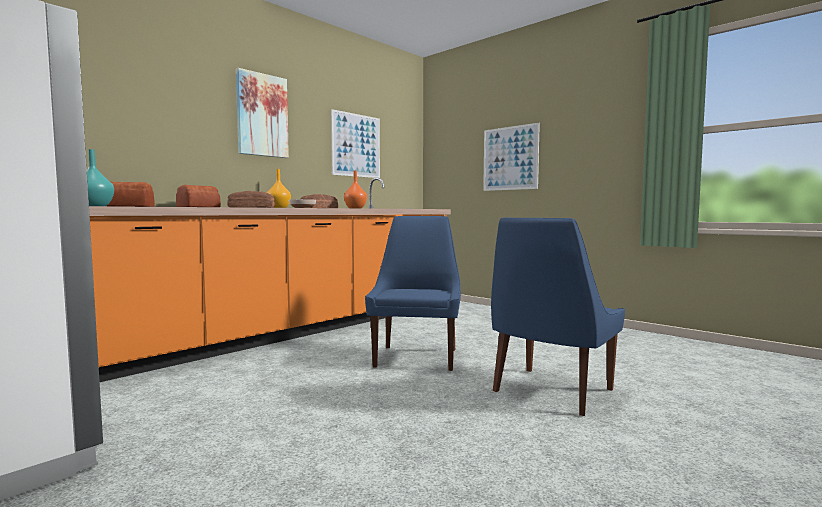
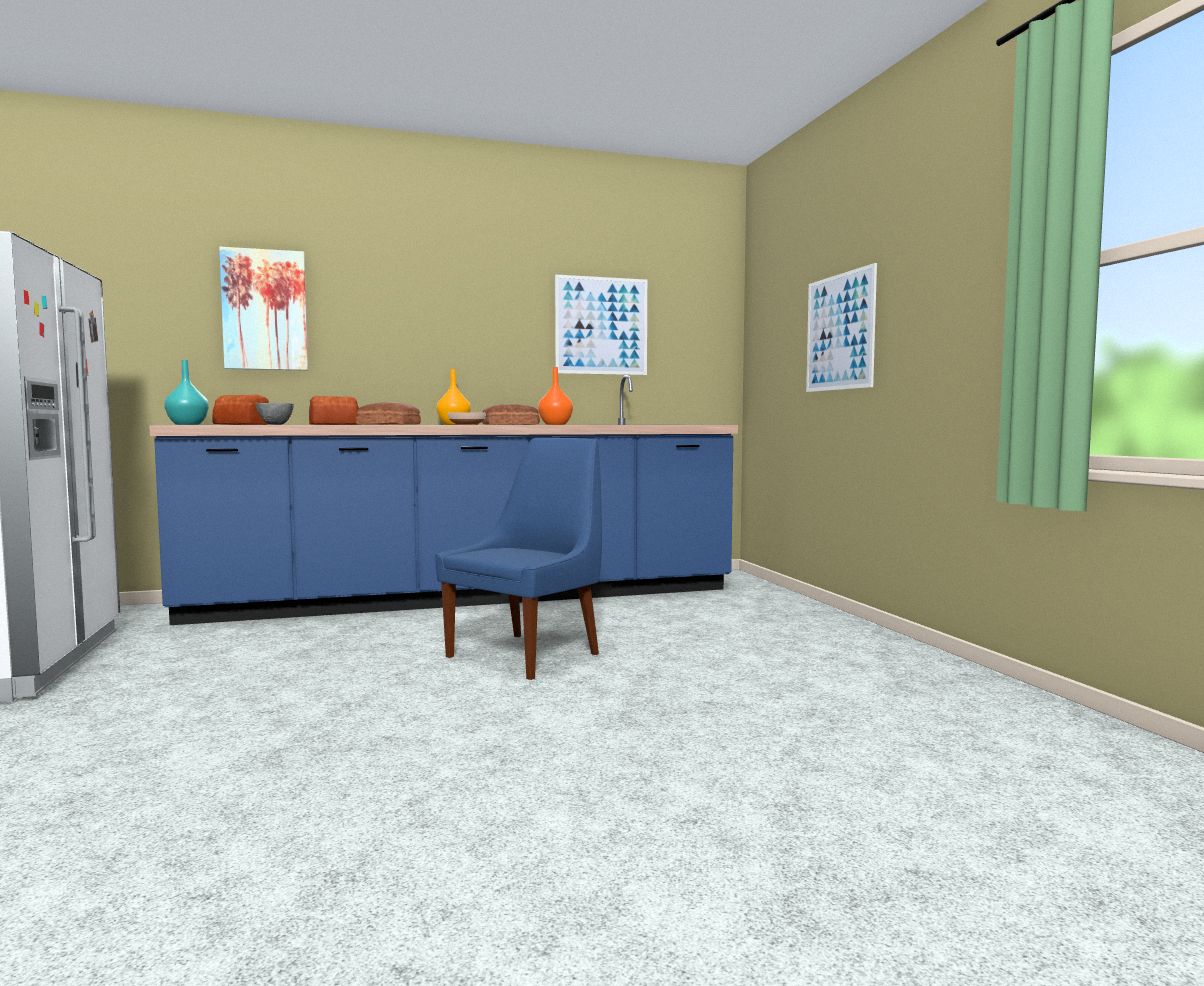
camera: 30 degrees right, 0 degrees up
(180, 206) = (275, 424): none -> grey bowl
(262, 115) = (439, 295): picture -> picture (265, 310)
(302, 329) = (469, 597): orange counter -> blue counter
(550, 392) = (598, 734): blue chair -> none

